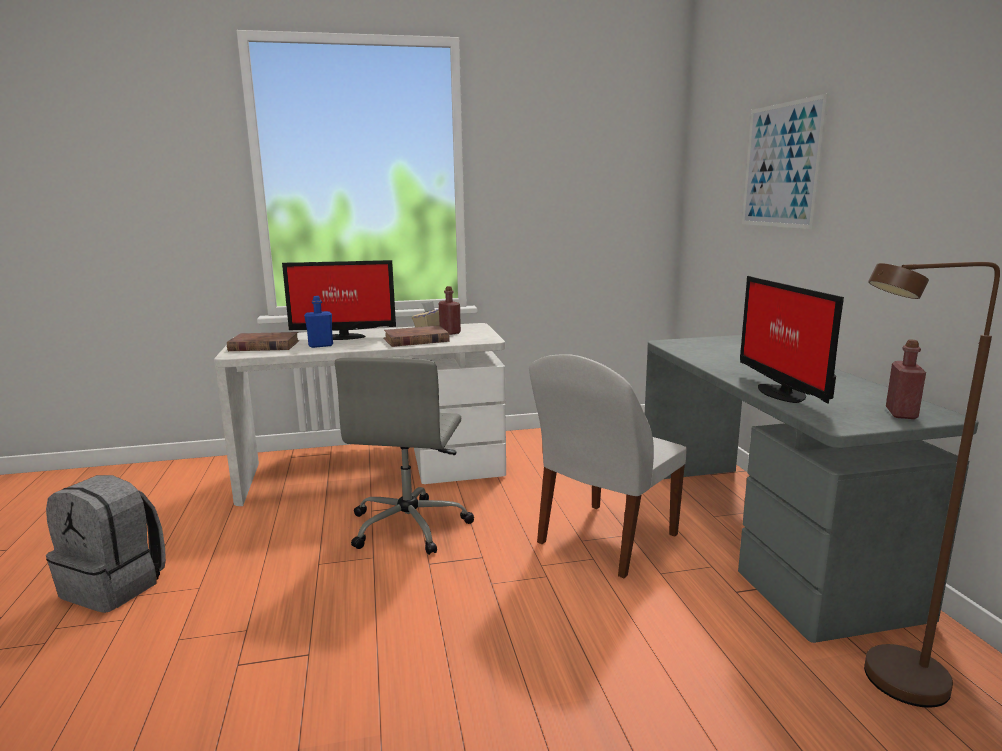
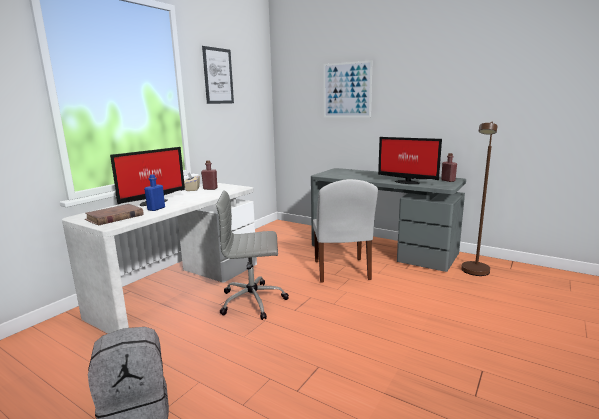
camera: 45 degrees left, 0 degrees up
(410, 525) = (254, 301): grey office chair -> grey office chair turned 120 degrees clockwise
(416, 340) = (205, 195): brown book -> none
(543, 145) = (218, 76): none -> picture

